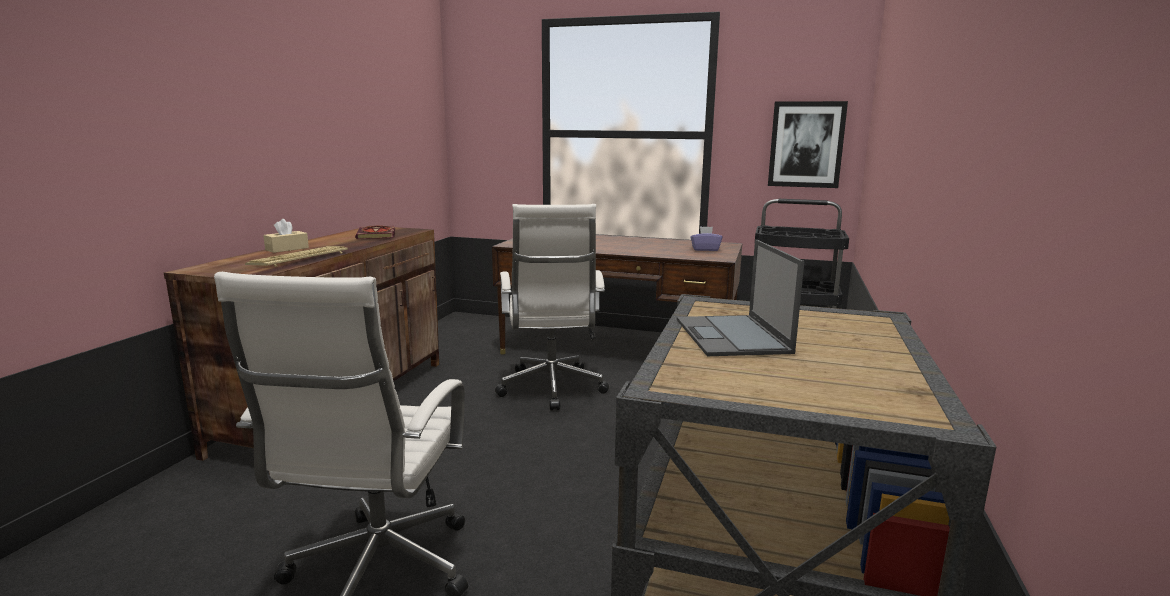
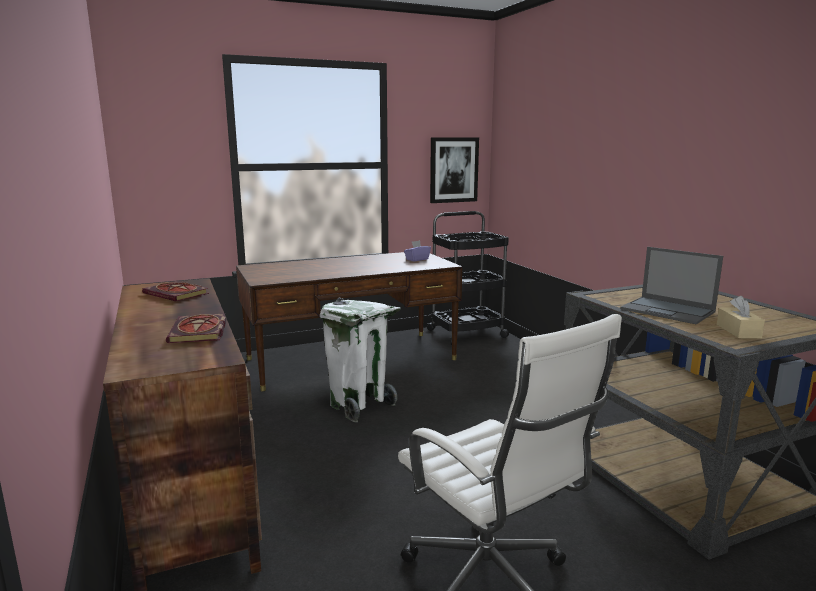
camera: 40 degrees left, 0 degrees up
(287, 249) = (140, 326): beige tissue box -> beige tissue box (738, 331)
(299, 258) = (199, 332): keyboard -> book
(552, 390) = (359, 405): white office chair -> white trash can

